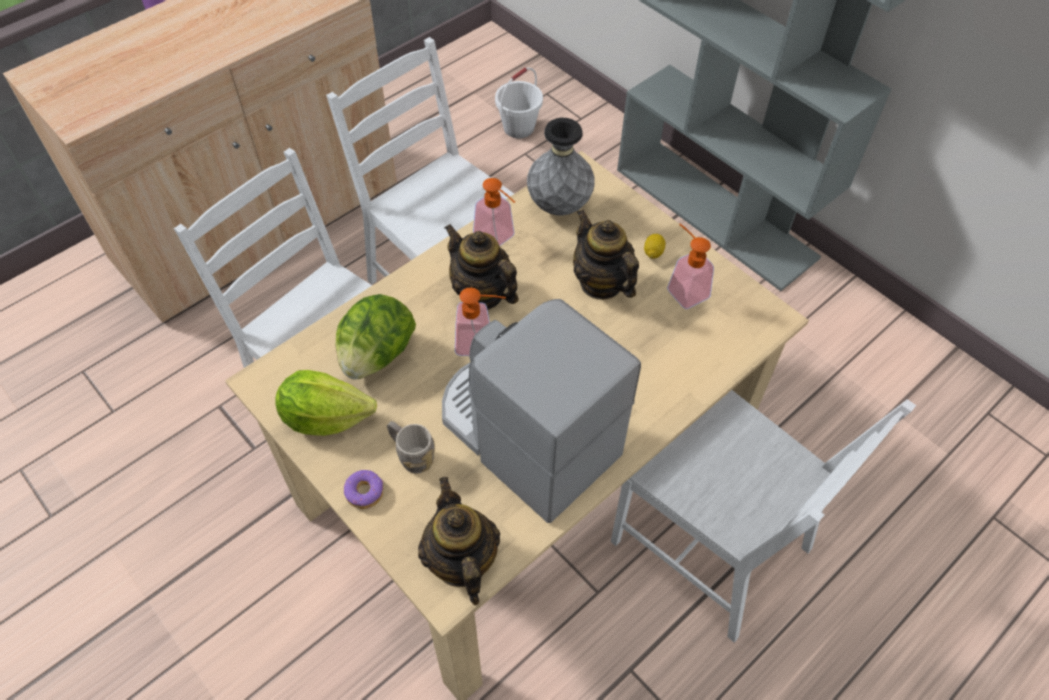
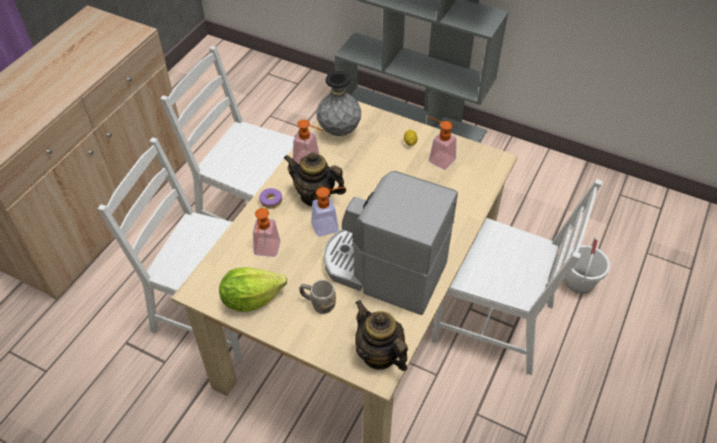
camera: 20 degrees left, 5 degrees down
(365, 492) = (299, 334): donut -> donut (271, 201)
(377, 355) = (266, 252): lettuce -> soap dispenser
(519, 128) = (258, 100): white bucket -> white bucket (580, 282)
(601, 283) = (387, 169): teapot -> none

